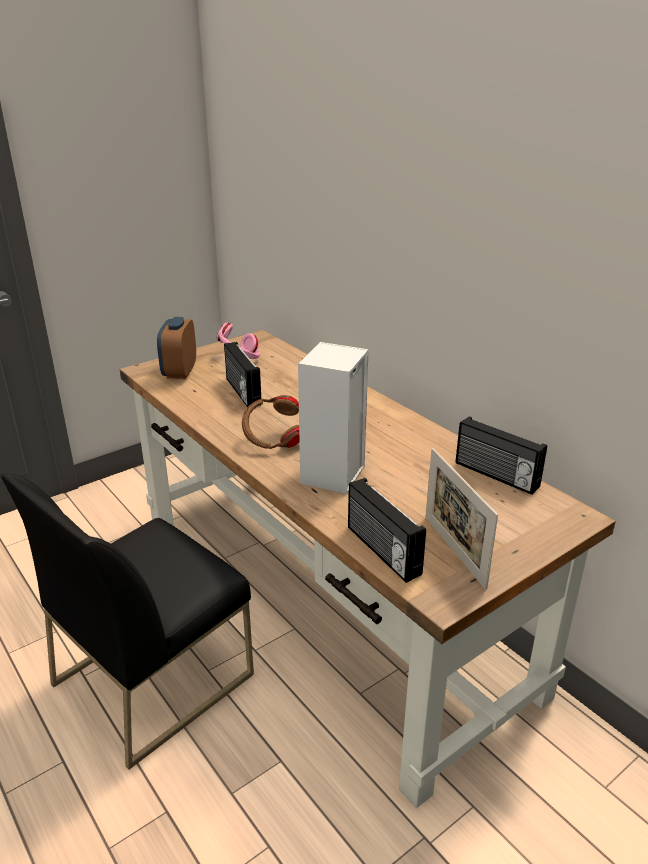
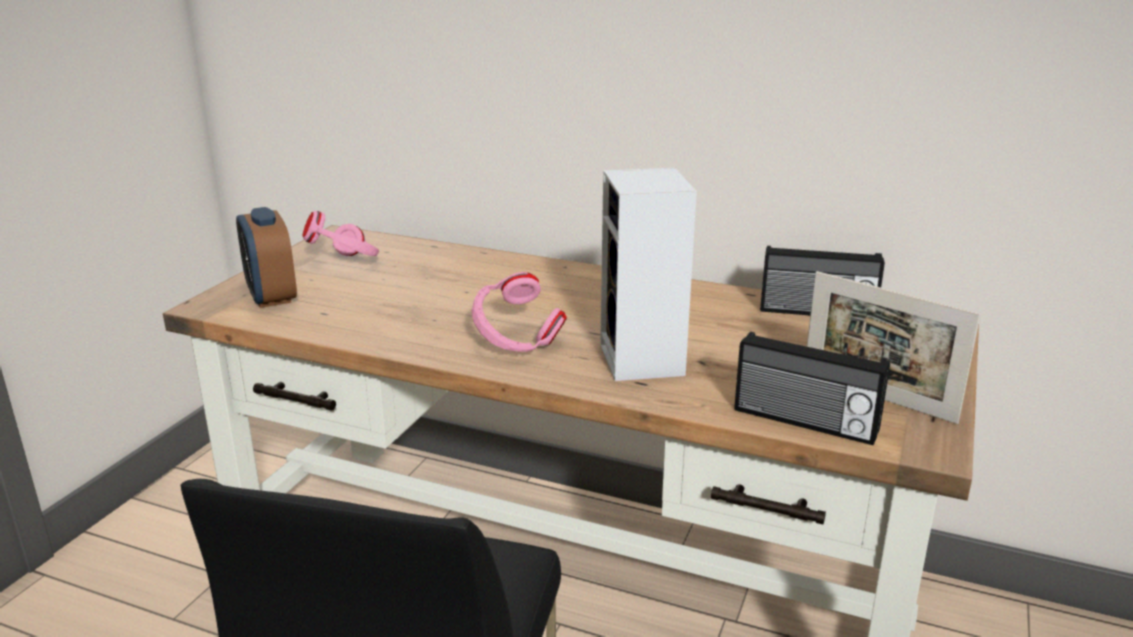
camera: 30 degrees left, 5 degrees down
(241, 392) = (397, 299): radio -> none
(273, 441) = (516, 344): brown headphones -> pink headphones

